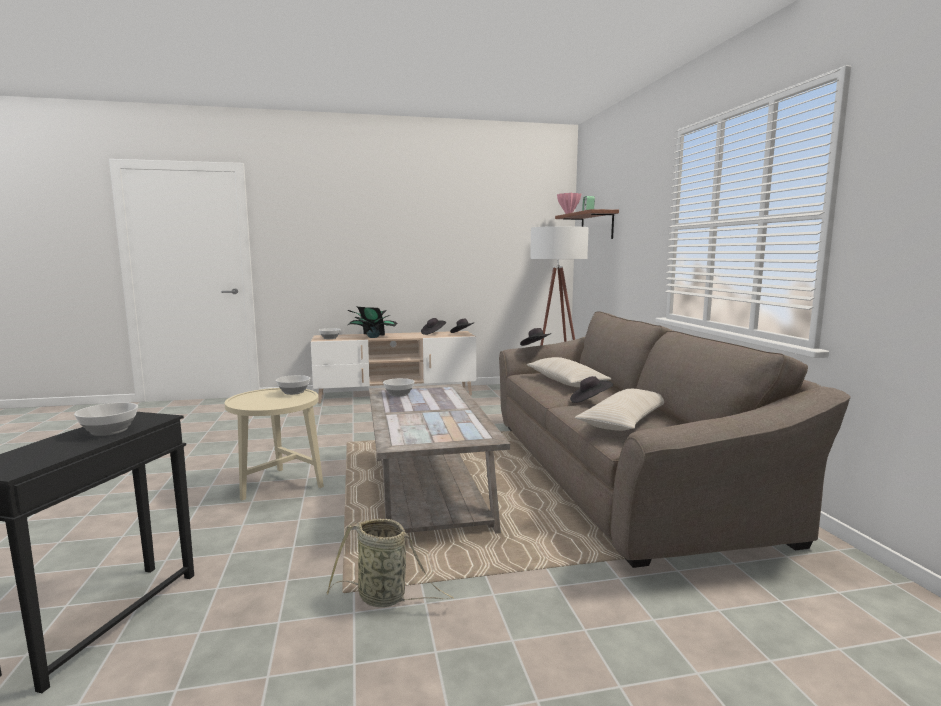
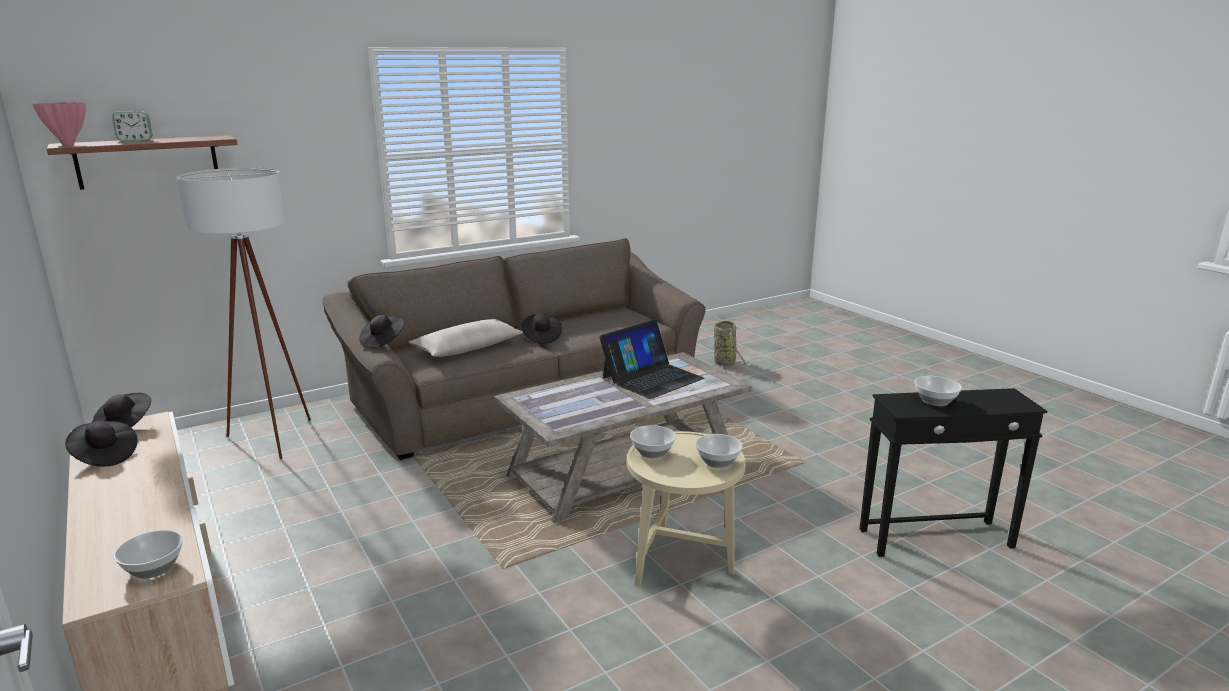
camera: 110 degrees left, 10 degrees up
(372, 337) = (148, 513): potted plant -> none
(385, 598) = (793, 448): basket -> basket (724, 362)
(399, 394) = (570, 416): bowl -> bowl (717, 461)
(444, 421) = (652, 378): none -> laptop
(624, 421) = (602, 324): beige pillow -> none

